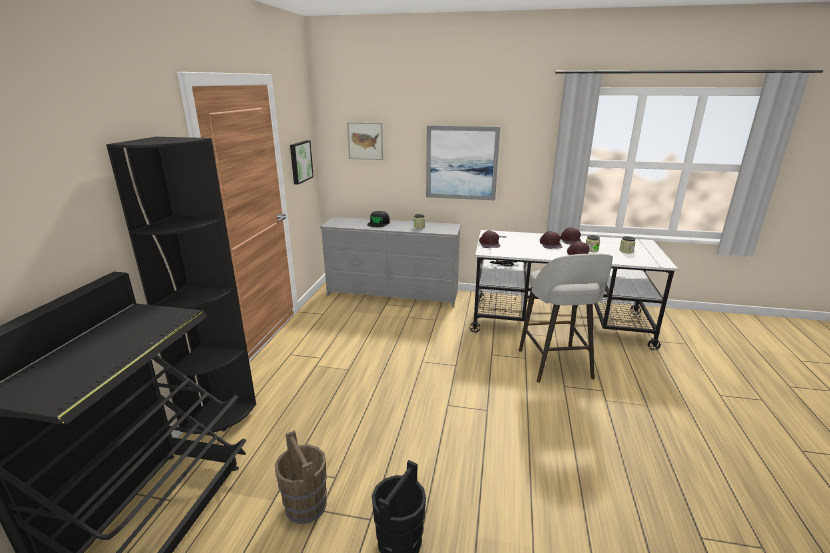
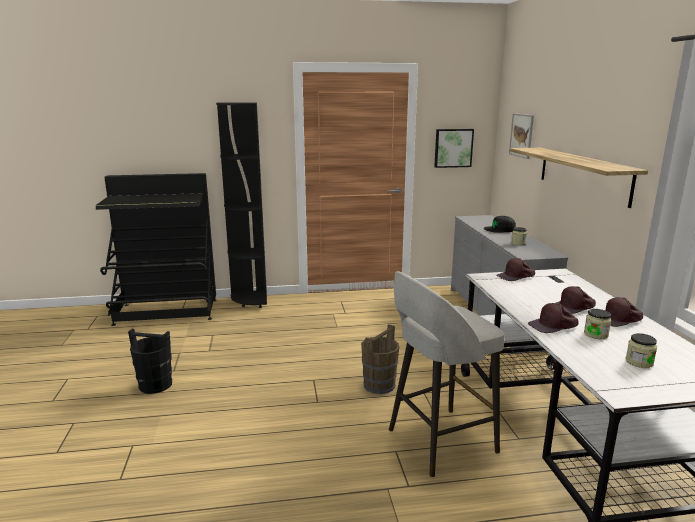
camera: 70 degrees right, 5 degrees down
(306, 505) = (183, 347): brown bucket -> brown bucket (379, 385)
(461, 163) = (583, 174): picture -> shelf

